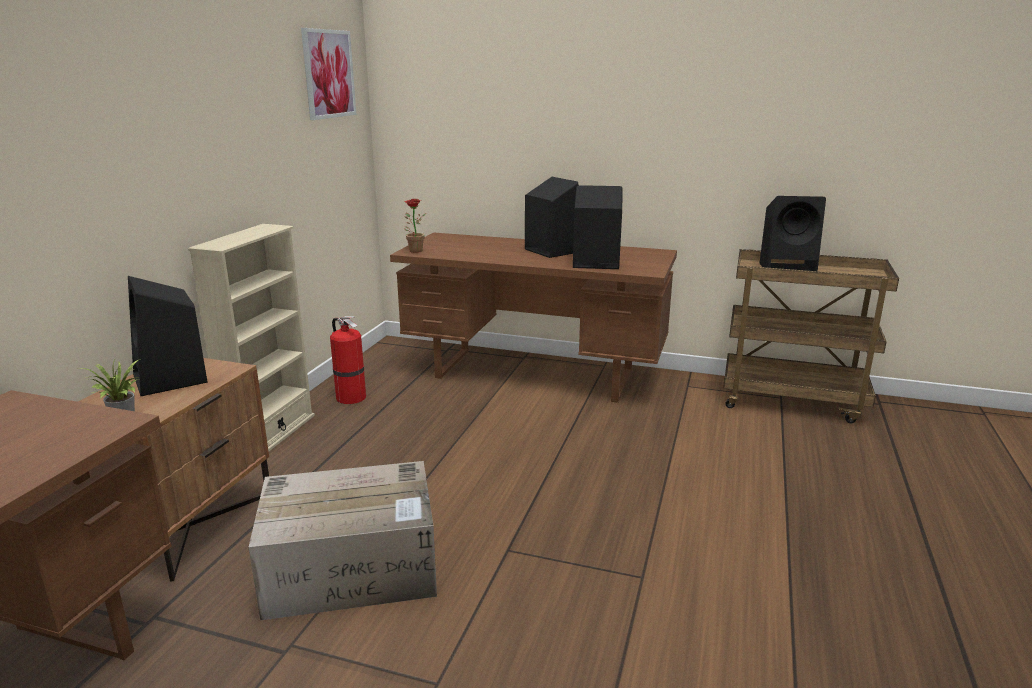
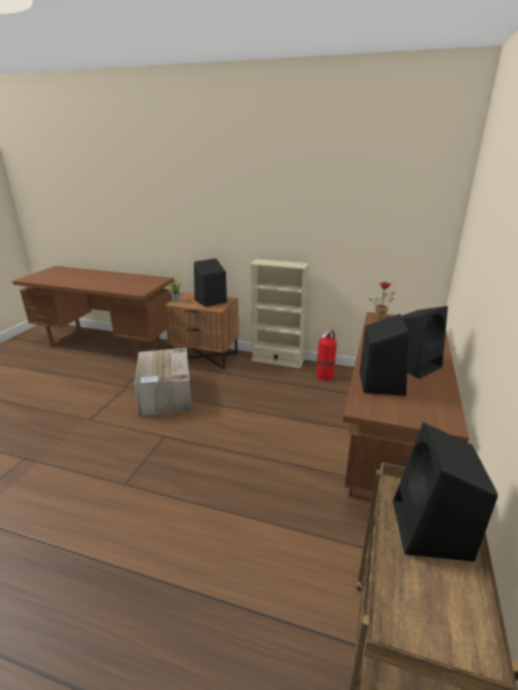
camera: 90 degrees right, 5 degrees up
(328, 74) = (407, 187): picture -> none

